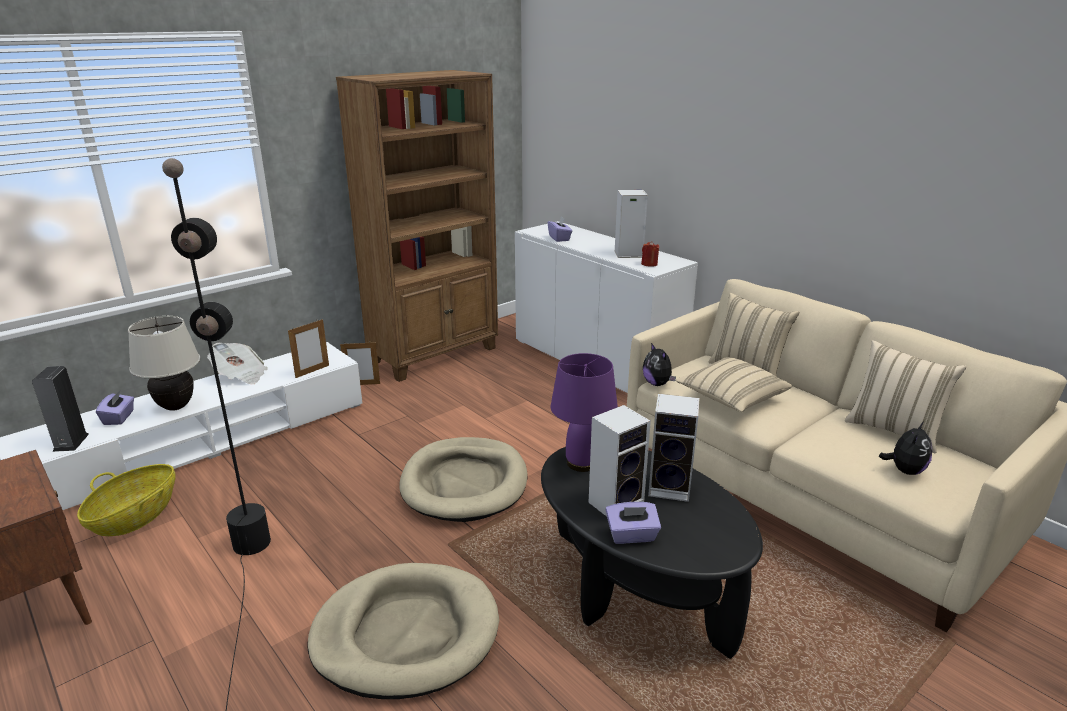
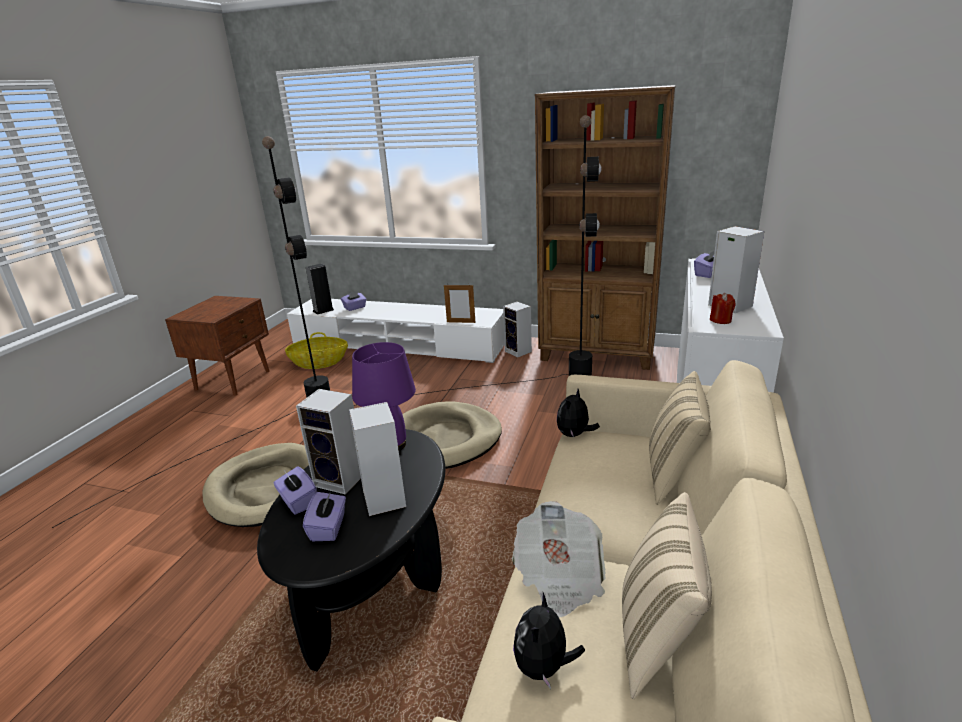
camera: 60 degrees right, 0 degrees up
(176, 406) = (379, 312): beige table lamp -> none
(240, 376) = (430, 309): newspaper -> newspaper (559, 578)
(362, 384) = (519, 352): picture frame -> speaker
(422, 408) = (518, 383): none -> black floor lamp
(689, 526) = (329, 528): none -> purple tissue box
(731, 398) = (582, 481): beige pillow -> none
(904, 470) = (544, 667): plush toy -> plush toy turned 105 degrees clockwise

